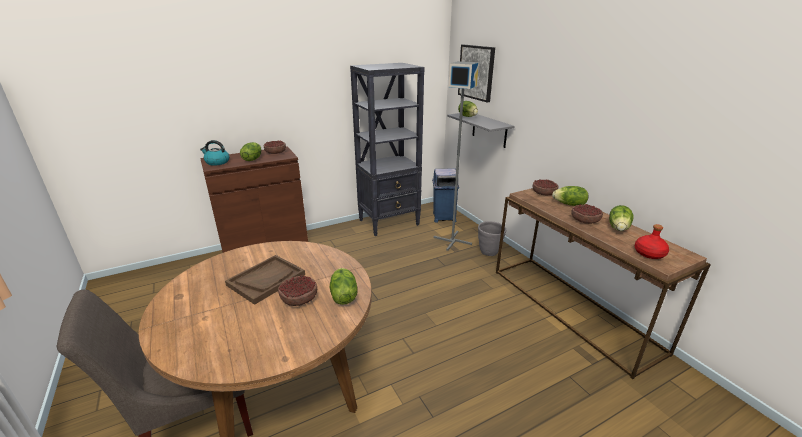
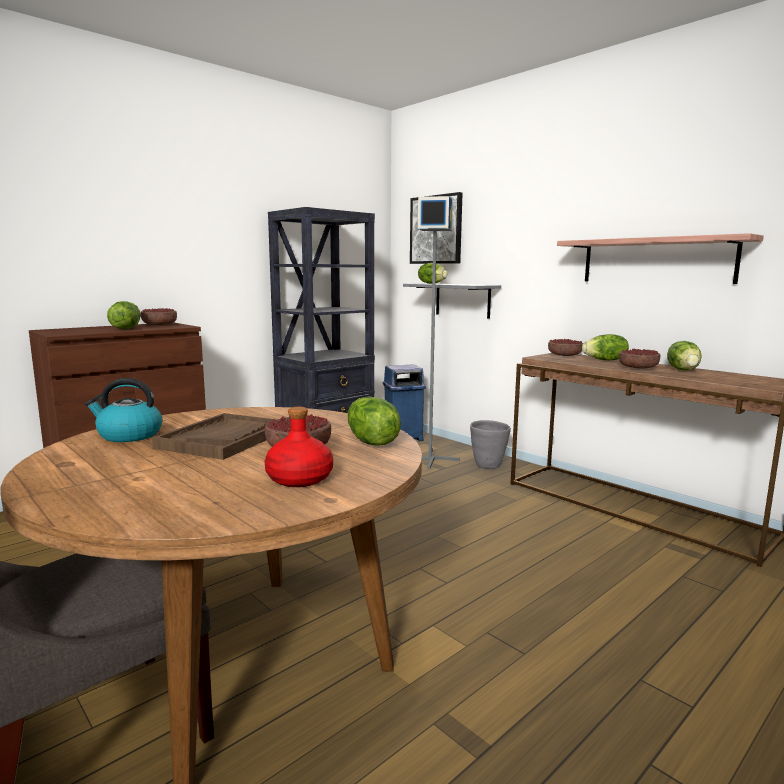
camera: 15 degrees left, 15 degrees down
(217, 162) = (64, 331): kettle -> kettle (129, 435)
(620, 136) = (656, 261): none -> shelf
(649, 253) = (741, 382): red bottle -> red bottle (298, 479)

